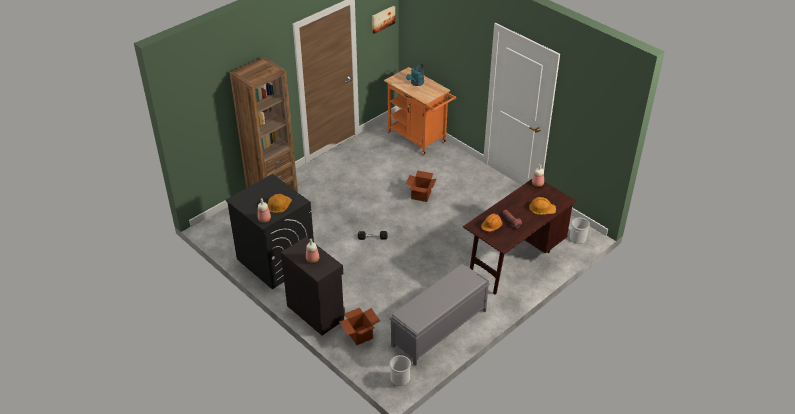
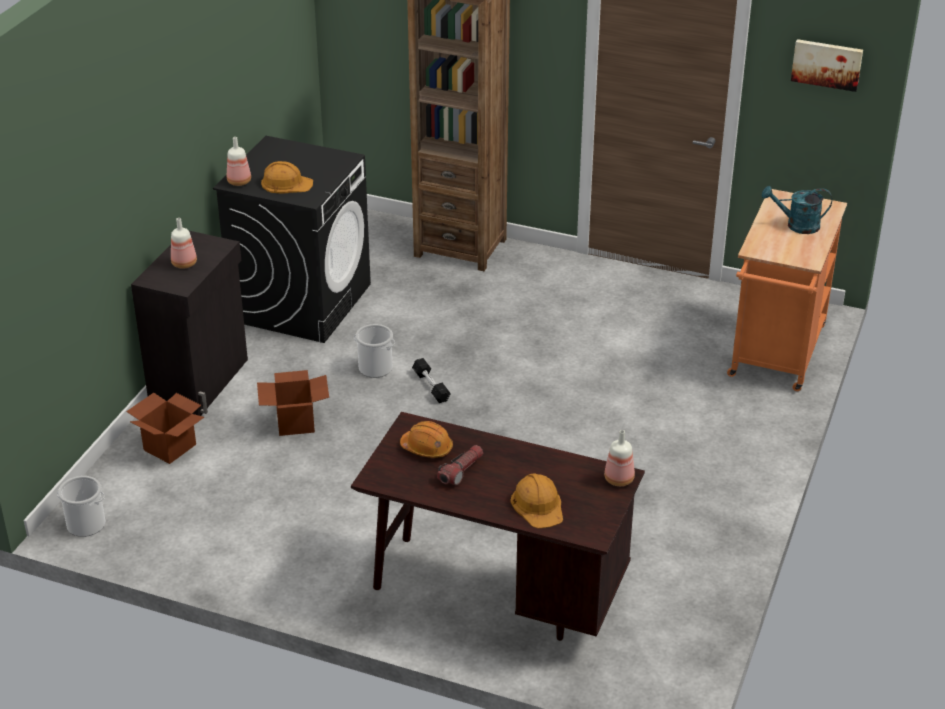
camera: 65 degrees right, 5 degrees down
(421, 195) = (600, 409): cardboard box -> cardboard box (296, 422)
(438, 328) = (235, 537): grey bench -> none
(577, 238) = (642, 677): bucket -> bucket (375, 368)

